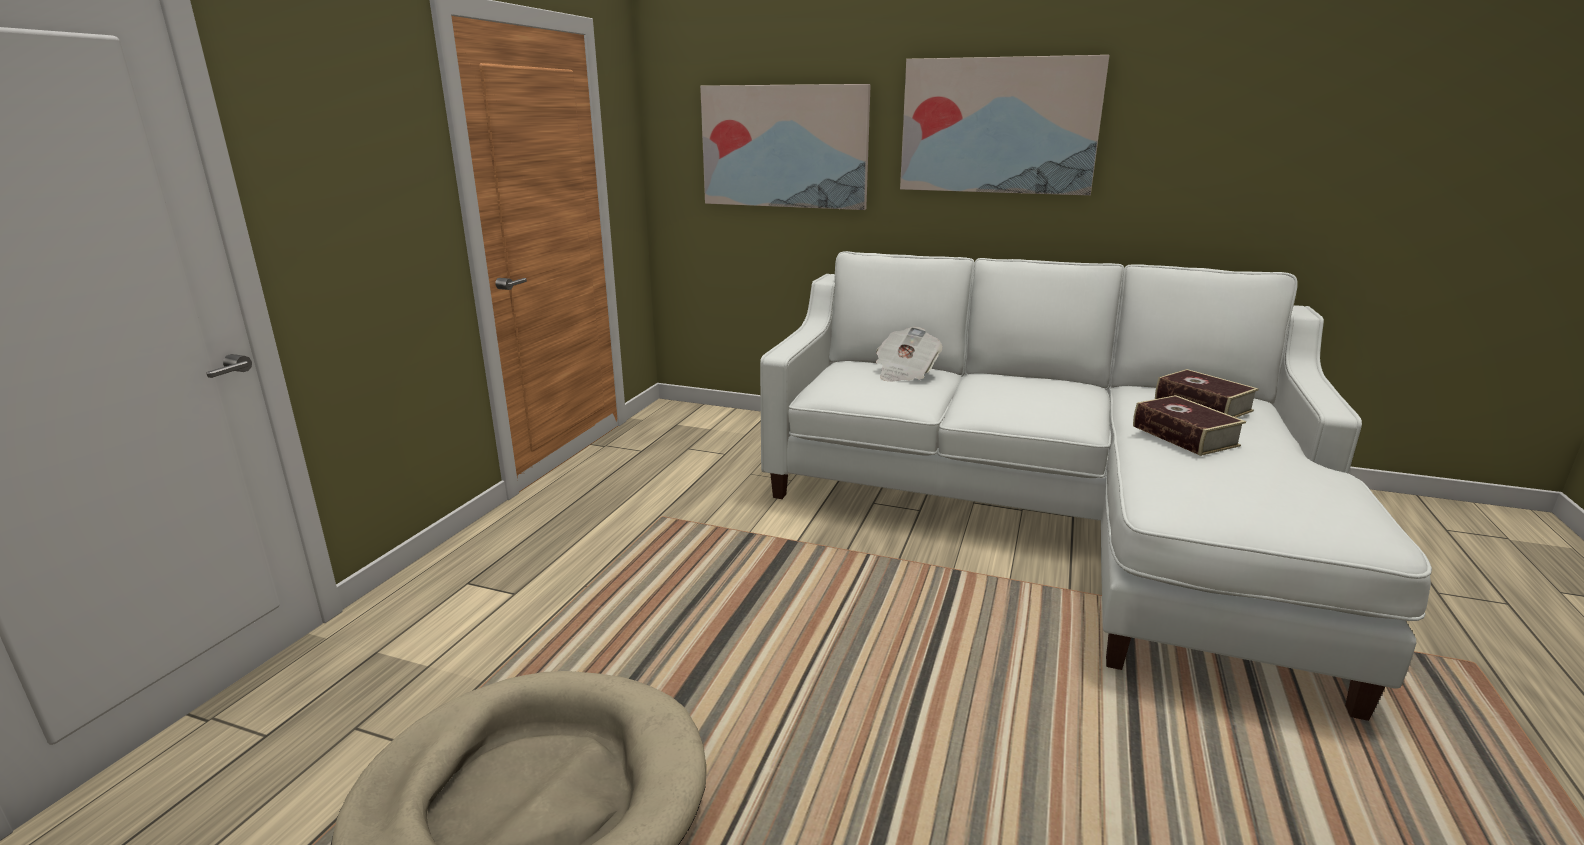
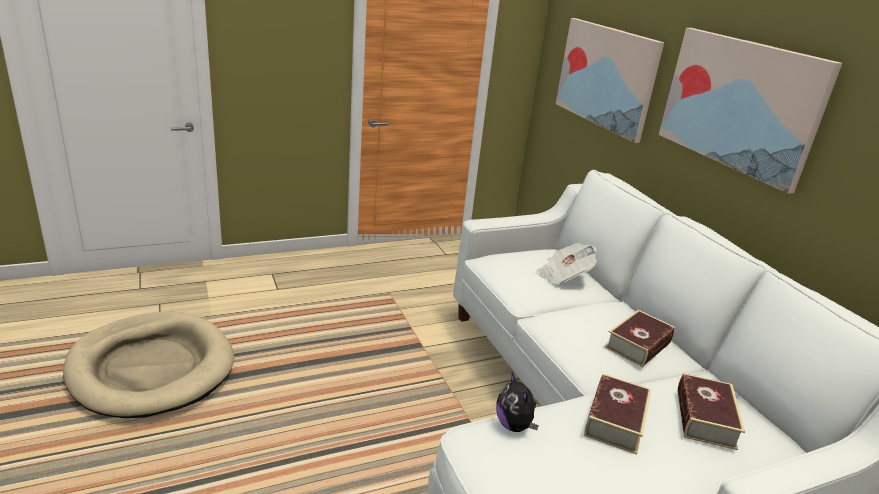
camera: 45 degrees right, 5 degrees up
(1061, 390) = (638, 345): none -> book
(1155, 481) = (514, 425): none -> plush toy

